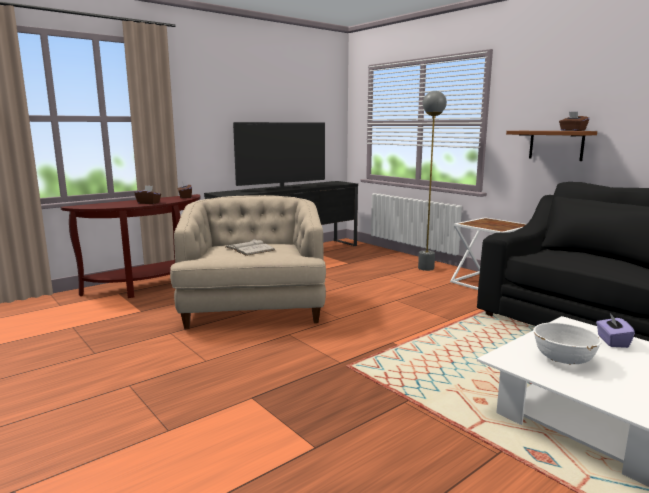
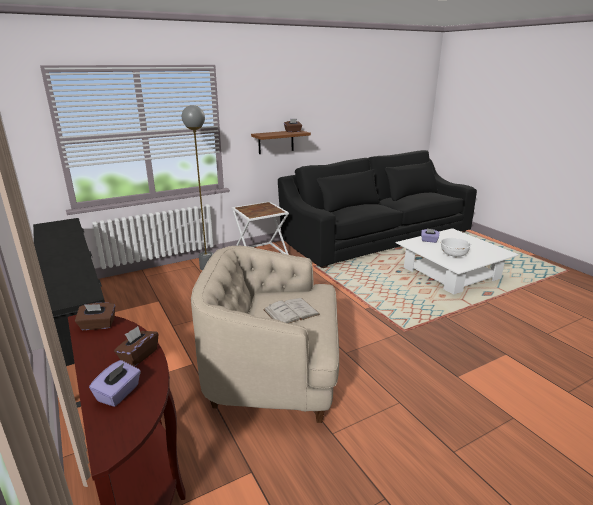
camera: 80 degrees left, 10 degrees up
(115, 204) = (119, 393): none -> purple tissue box
(282, 187) = (56, 257): television -> none

